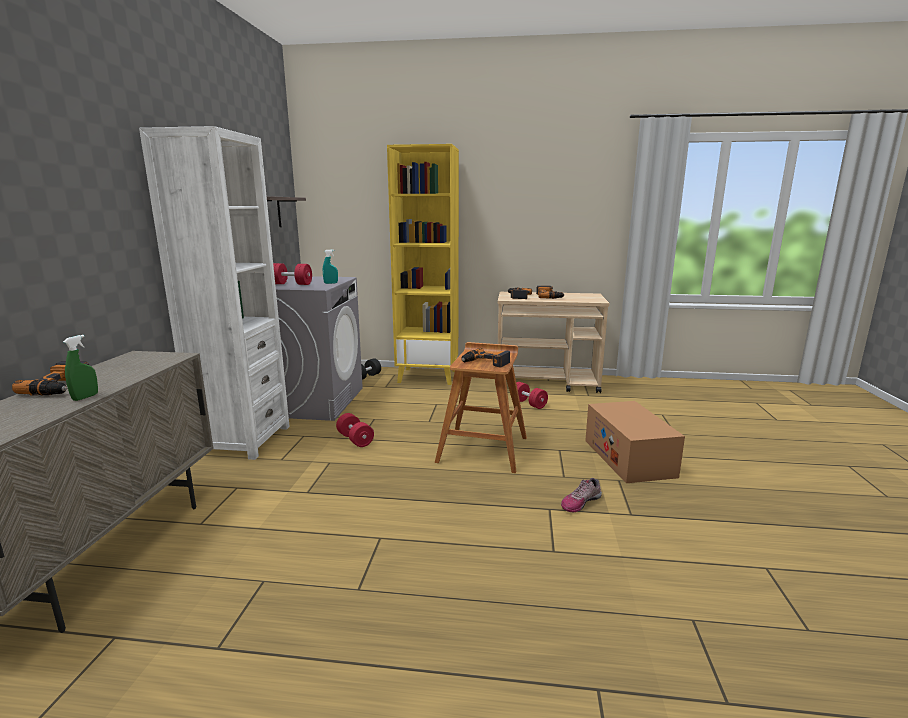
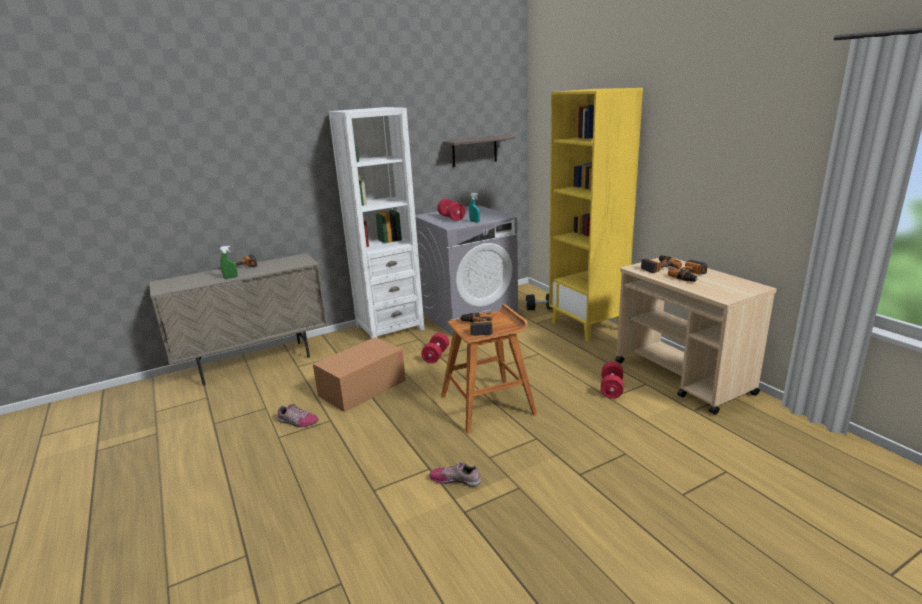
camera: 55 degrees right, 5 degrees up
(345, 563) = (297, 422): none -> shoe
(628, 458) = (573, 480): cardboard box -> cardboard box (362, 388)

